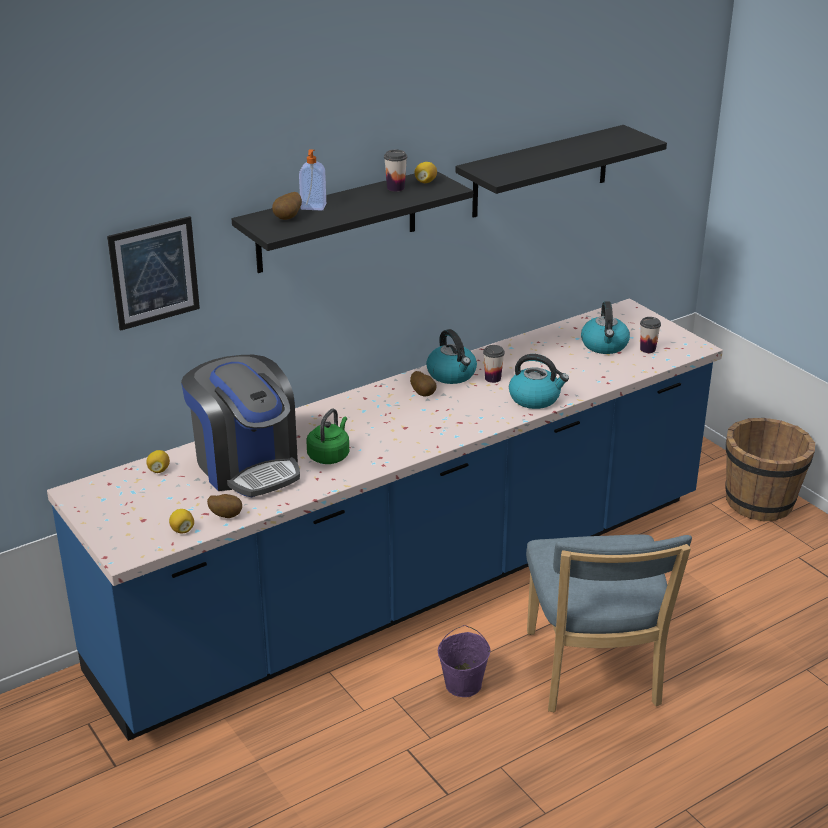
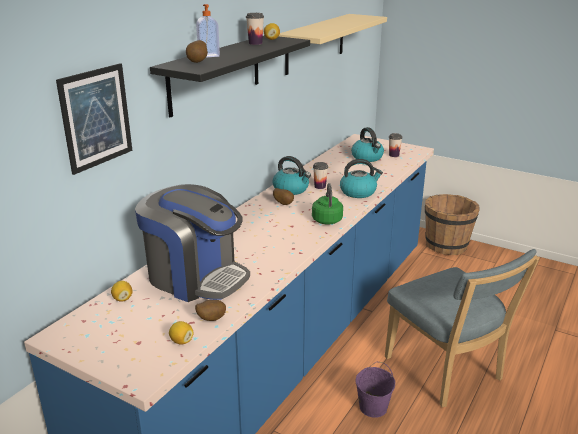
camera: 25 degrees left, 5 degrees down
(329, 455) = (255, 255): green kettle -> green kettle (327, 219)
(541, 171) = (315, 43): black shelf -> beige shelf

